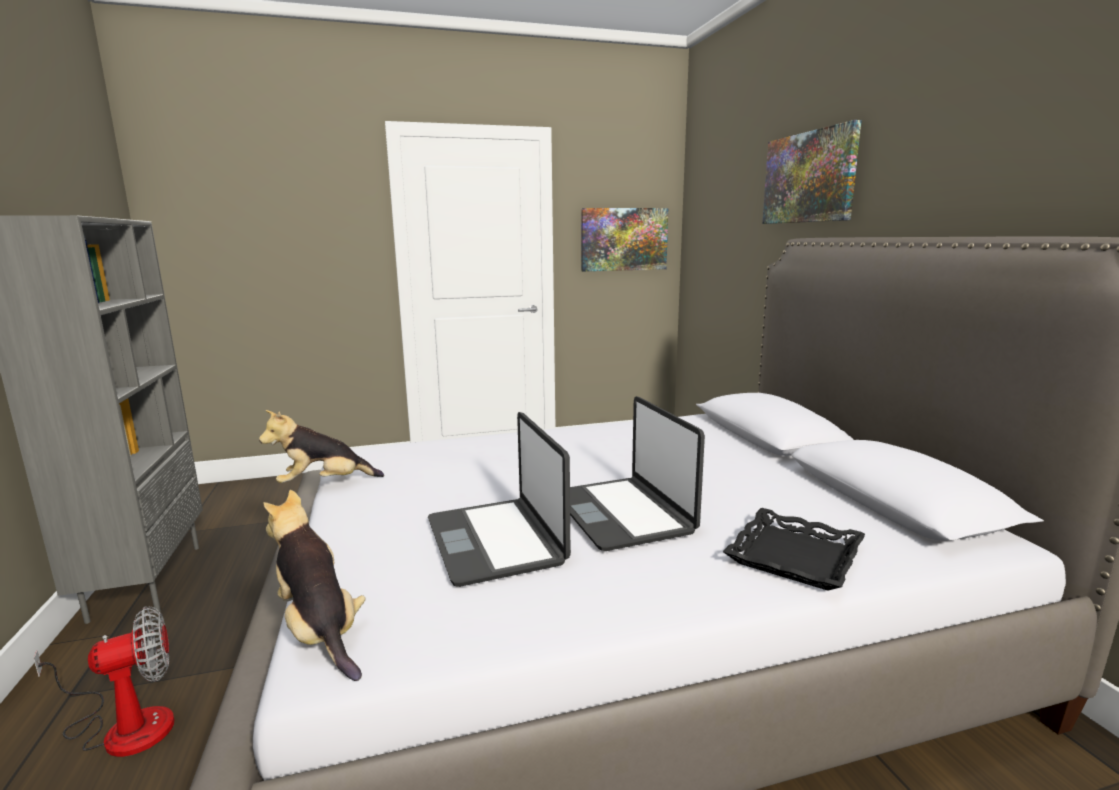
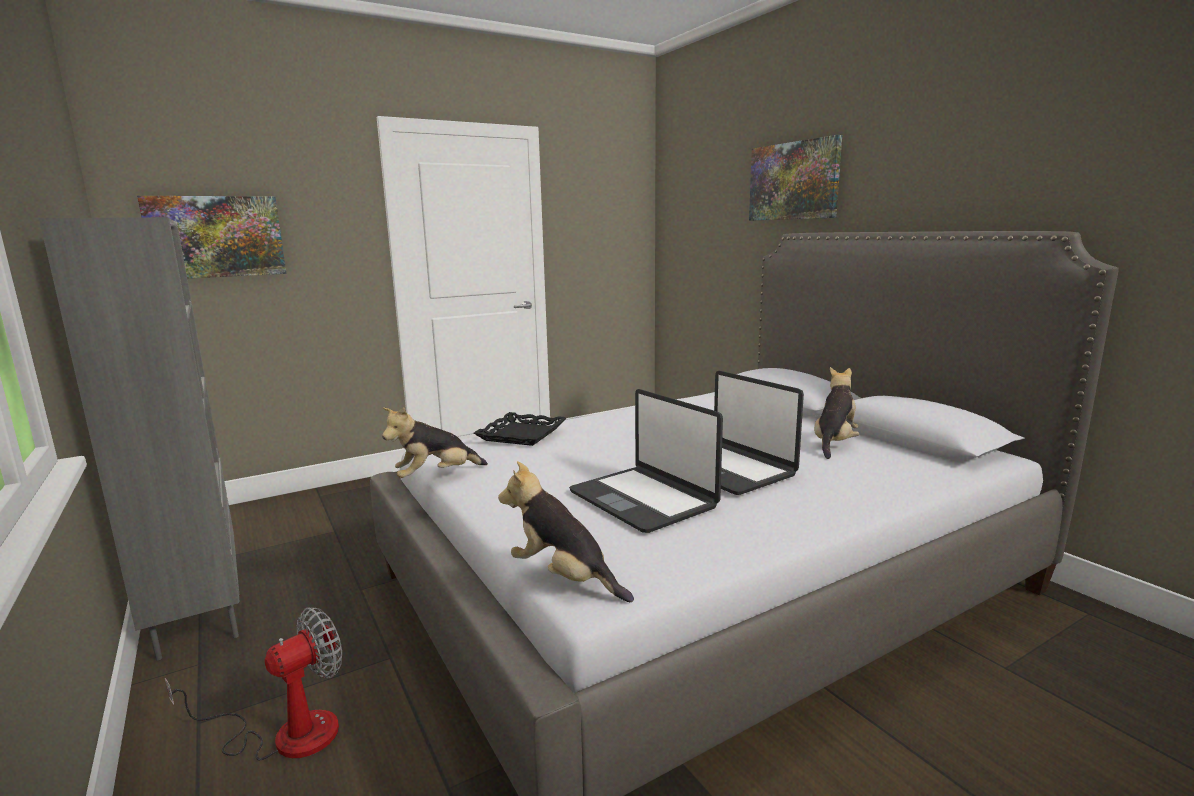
camera: 15 degrees left, 0 degrees up
(624, 239) = (606, 235): picture -> picture (216, 237)
(783, 494) = (834, 443): none -> plush toy
(795, 557) = (876, 482): black tray -> black tray (522, 434)

